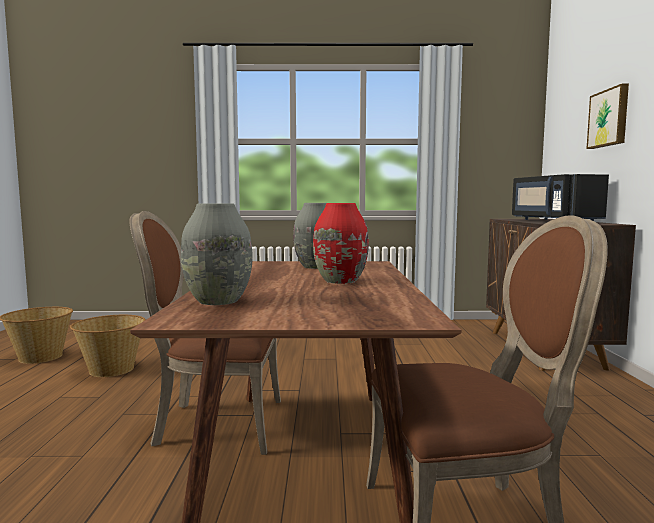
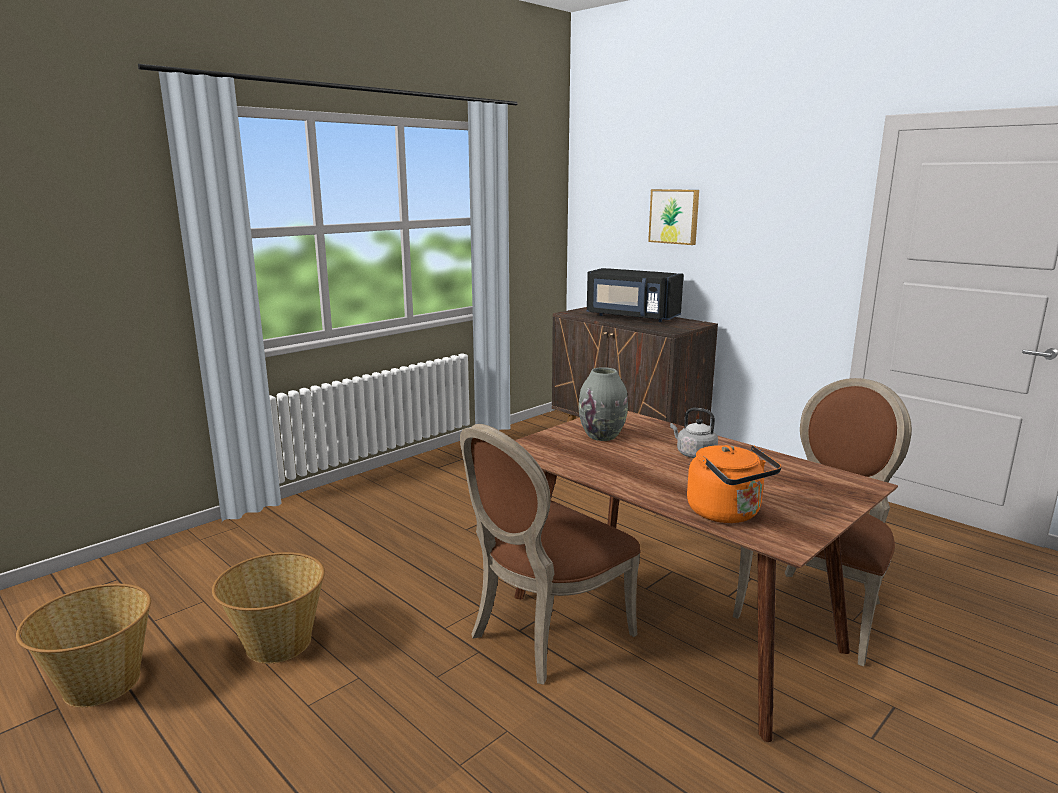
camera: 45 degrees left, 10 degrees up
(217, 301) = (727, 514): grey vase -> orange kettle
(340, 281) = (694, 454): red vase -> grey kettle

